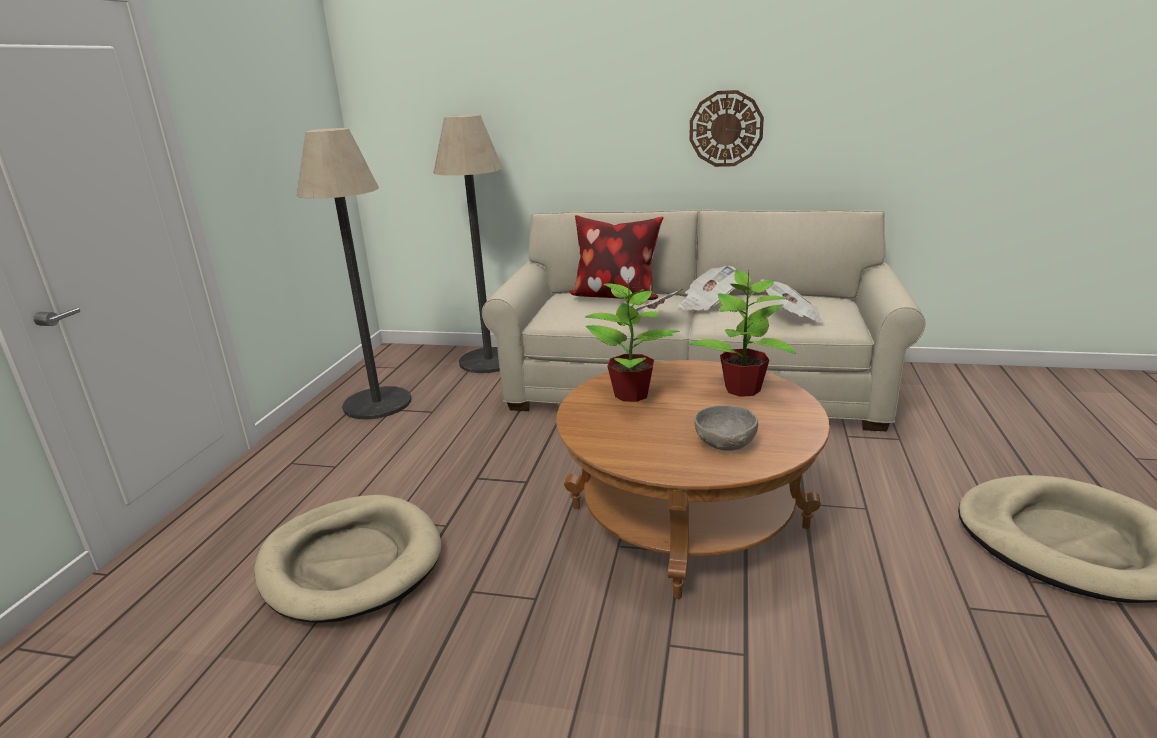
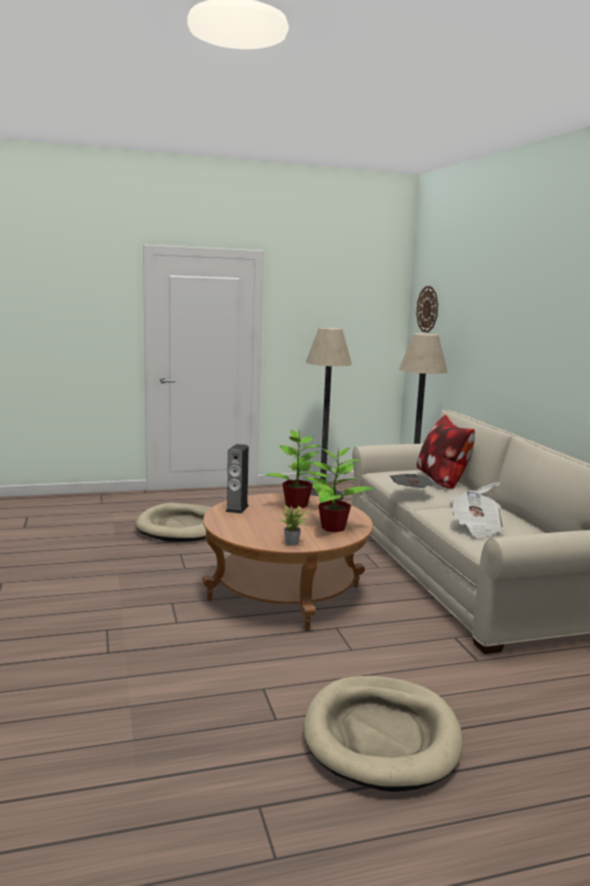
camera: 60 degrees right, 10 degrees down
(618, 442) = (237, 508): none -> speaker
(724, 443) = (256, 529): grey bowl -> none
(726, 129) = (561, 376): wall clock -> wall clock (427, 309)
(795, 426) = (293, 543): none -> potted plant

